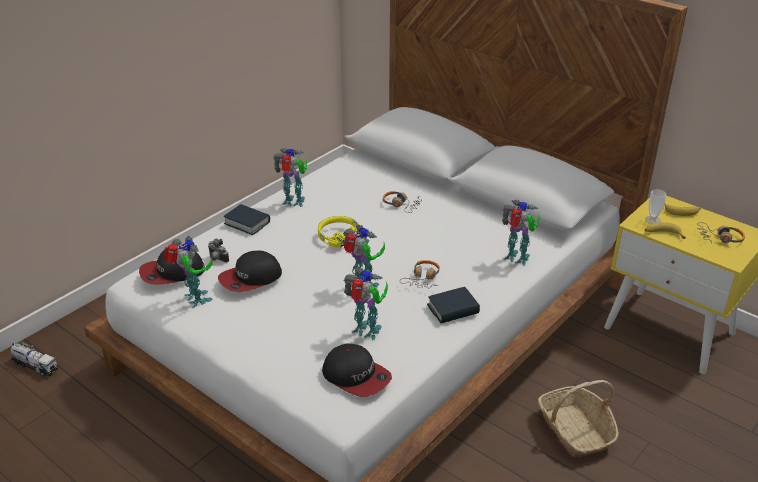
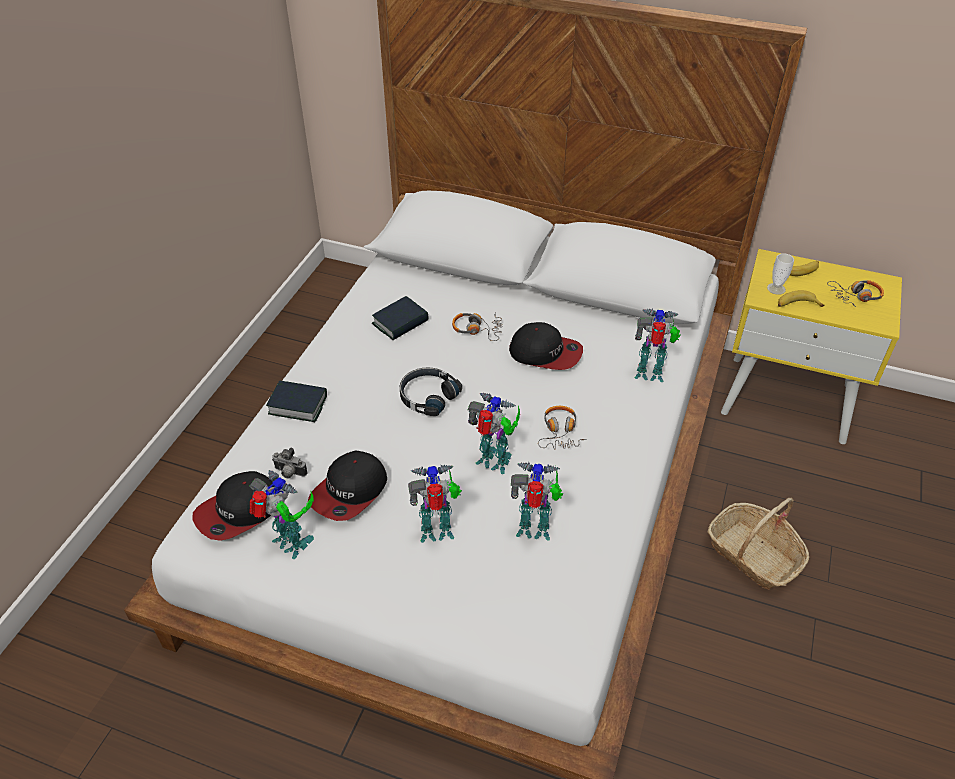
camera: 20 degrees left, 10 degrees up
(35, 366) = (55, 670): toy truck -> none
(294, 202) = (343, 358): toy robot -> toy robot (438, 532)
(339, 236) = (427, 396): yellow headphones -> black headphones
(356, 376) = (556, 600): cap -> cap (545, 353)
(453, 309) = (617, 467): book -> book (400, 322)

